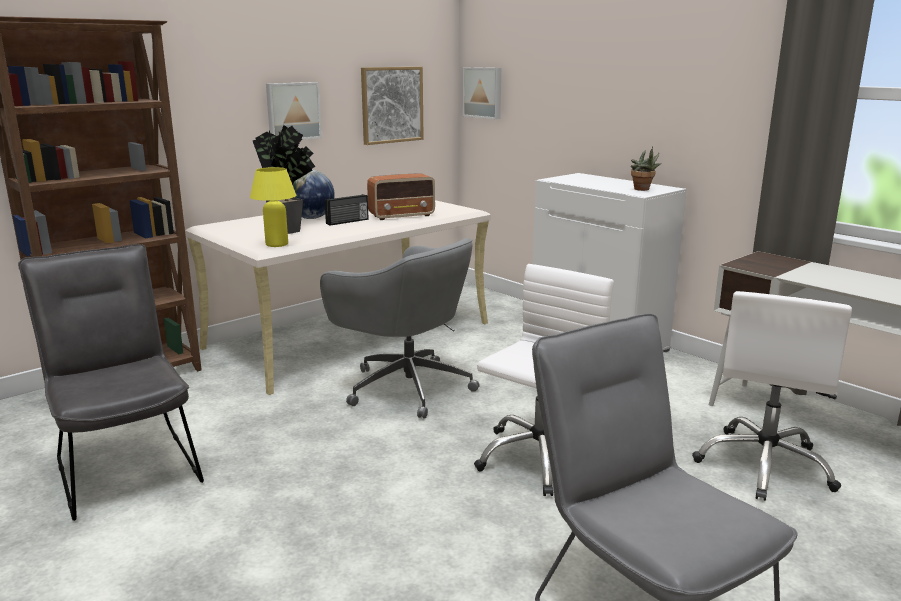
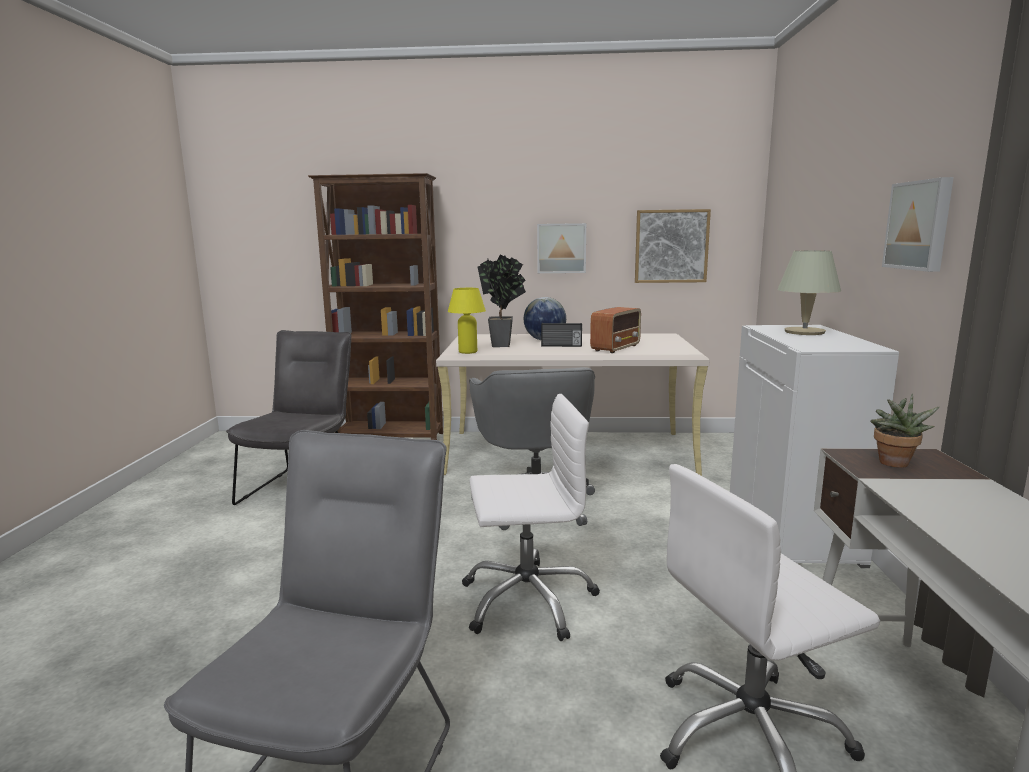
camera: 45 degrees right, 5 degrees down
(402, 216) = (616, 348): radio -> radio turned 75 degrees counterclockwise
(483, 92) = (774, 235): picture -> picture (920, 225)
(593, 181) = (804, 332): none -> beige table lamp
(643, 189) = (829, 345): potted plant -> potted plant (894, 464)

